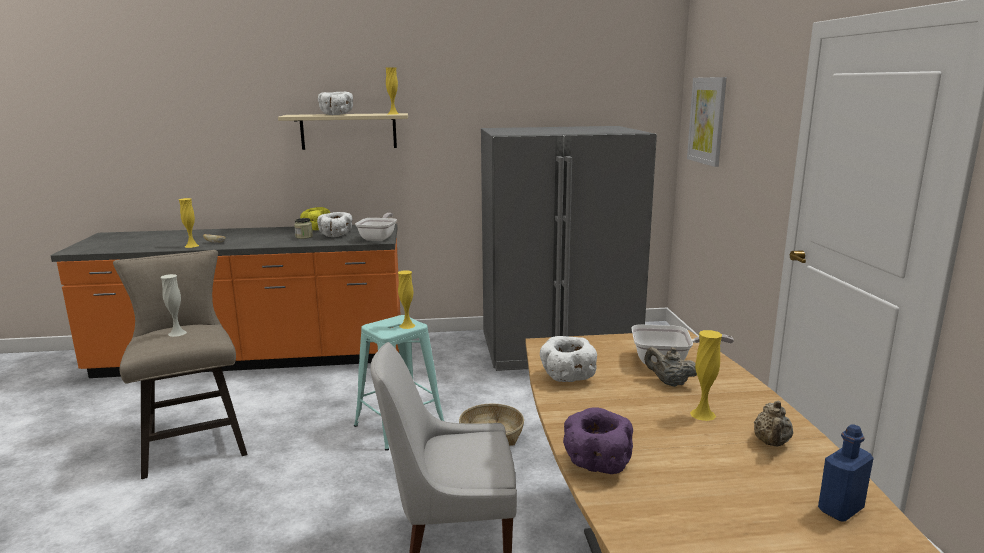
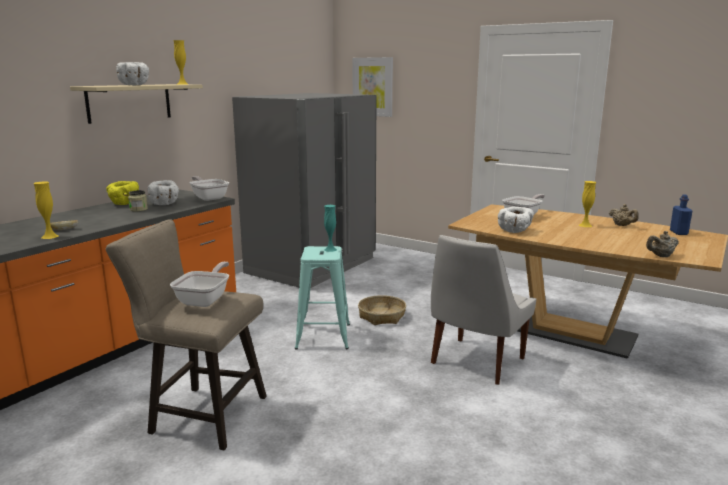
camera: 50 degrees left, 0 degrees up
(177, 333) = (205, 300): white vase -> frying pan
(407, 325) = (330, 249): yellow vase -> turquoise vase
(596, 464) = (611, 248): purple bowl -> none
(669, 383) = (547, 221): beige teapot -> beige teapot (660, 256)

